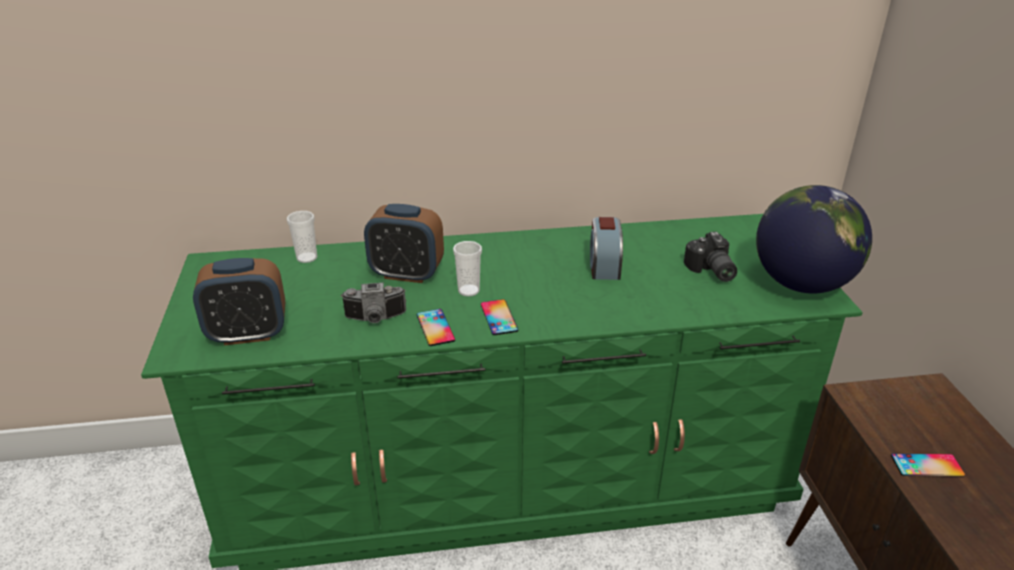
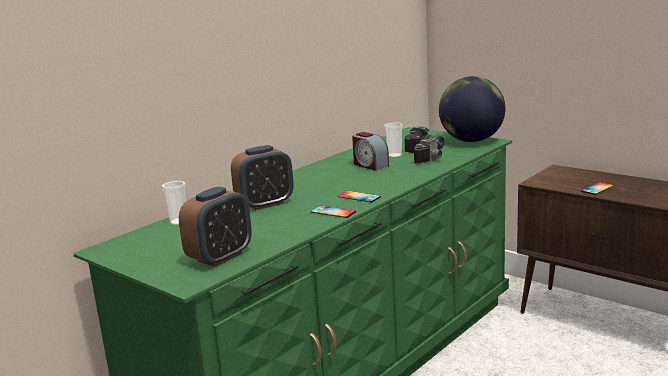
camera: 40 degrees left, 15 degrees down
(375, 319) = (290, 222): camera -> camera (431, 160)
(468, 291) = (318, 196): cup -> cup (394, 155)

